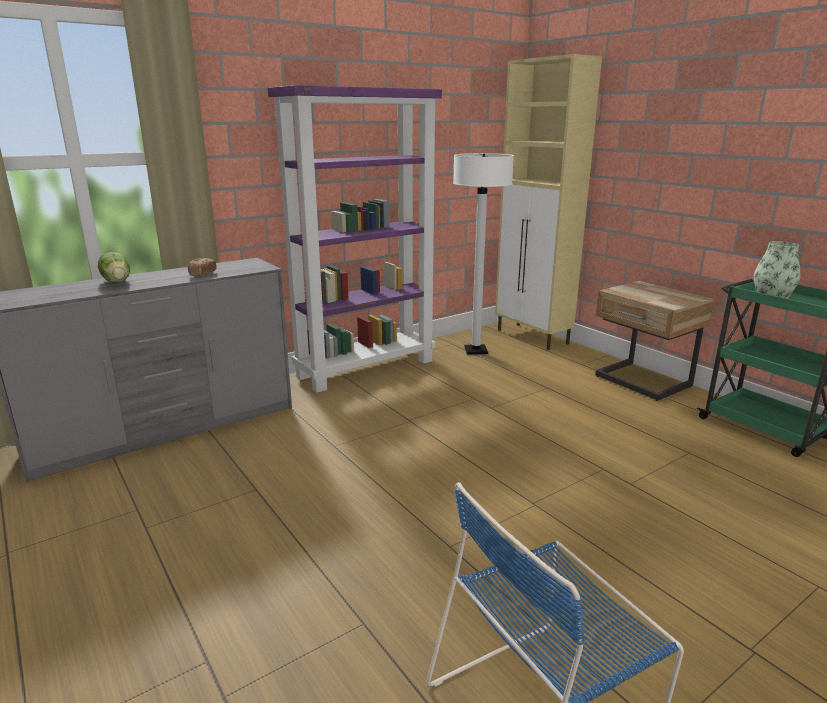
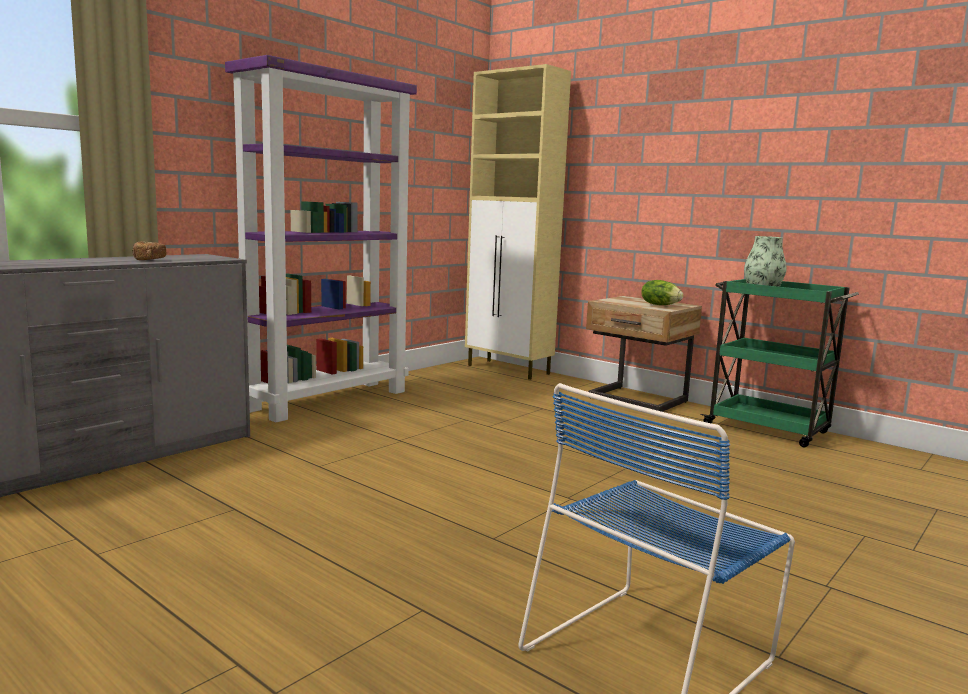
camera: 15 degrees left, 10 degrees down
(118, 281) = (39, 262): lettuce -> lettuce (660, 305)
(475, 350) = (451, 382): white floor lamp -> none

